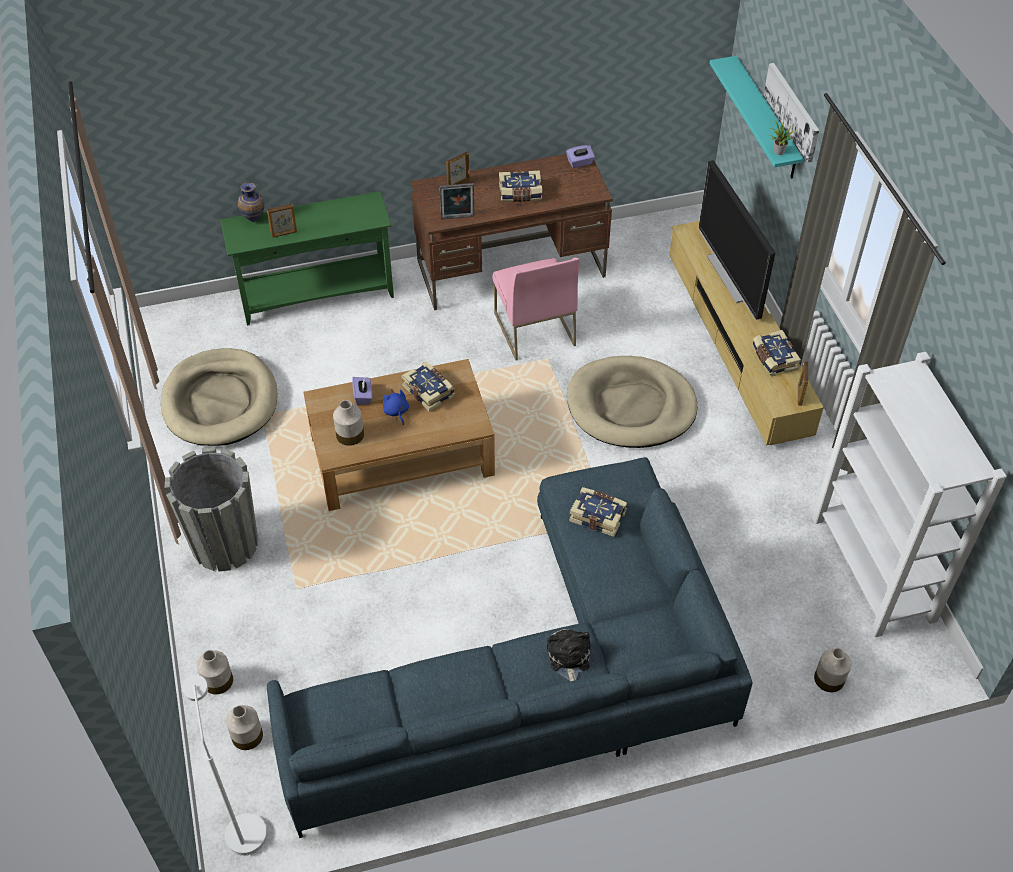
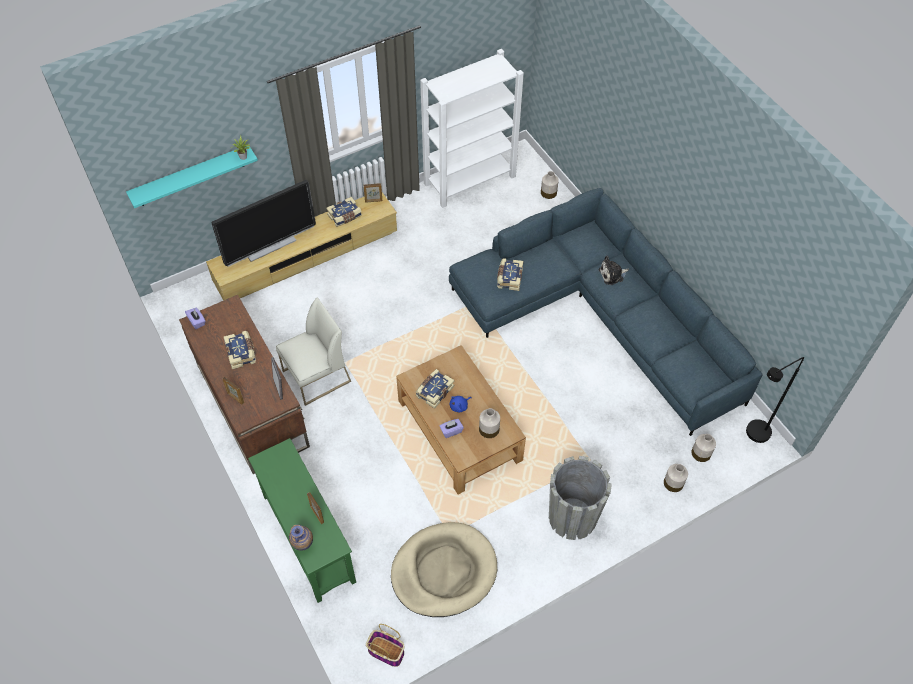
camera: 105 degrees left, 5 degrees up
(157, 337) = (387, 652): none -> basket
(243, 824) = (753, 436): white floor lamp -> black floor lamp
(533, 329) = (316, 377): pink chair -> white chair
(631, 406) = (378, 306): beige dog bed -> none
(792, 111) = (218, 139): picture -> none

